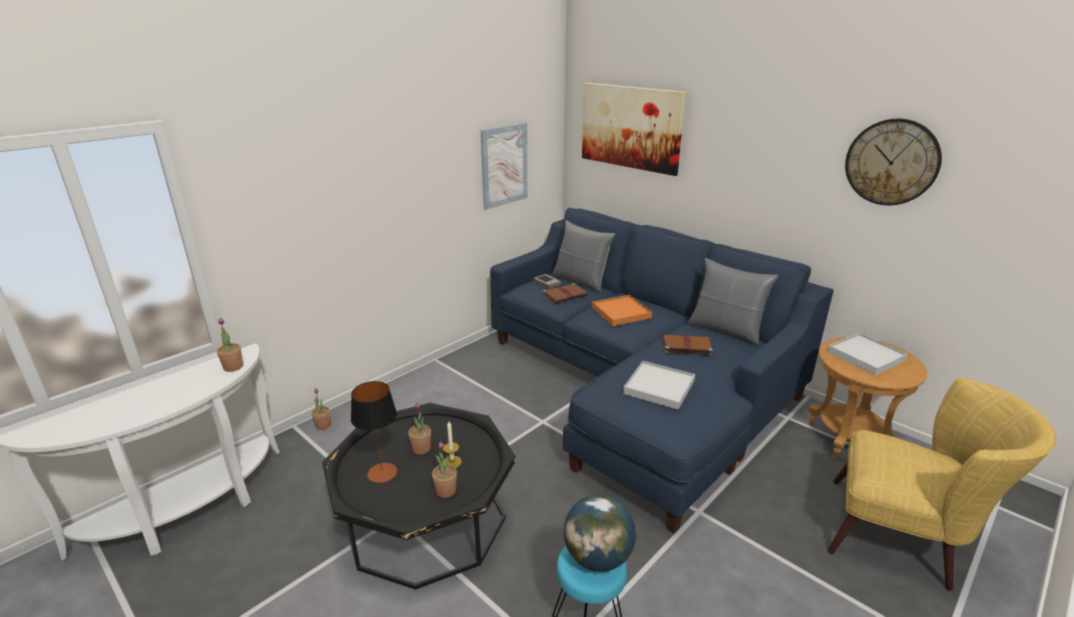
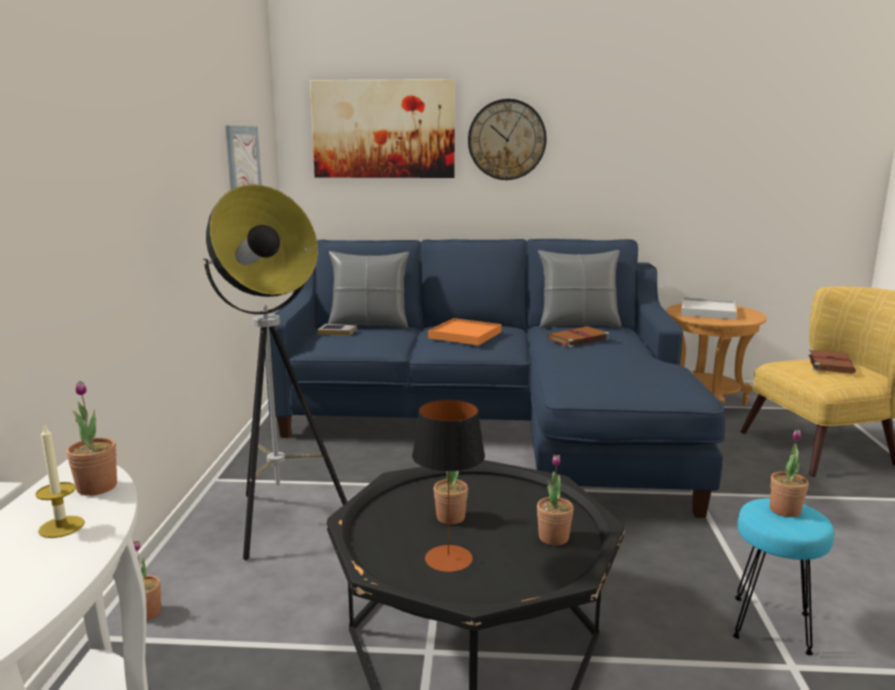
camera: 40 degrees left, 10 degrees down
(430, 401) = (280, 521): none -> floor lamp
(452, 462) = (509, 512): candle -> candle (61, 527)
(565, 295) = (379, 336): brown book -> brown book (830, 364)
(597, 557) = (785, 510): globe -> potted plant
(659, 387) = (618, 368): white tray -> none
(891, 162) = (679, 127): wall clock -> wall clock (506, 140)

